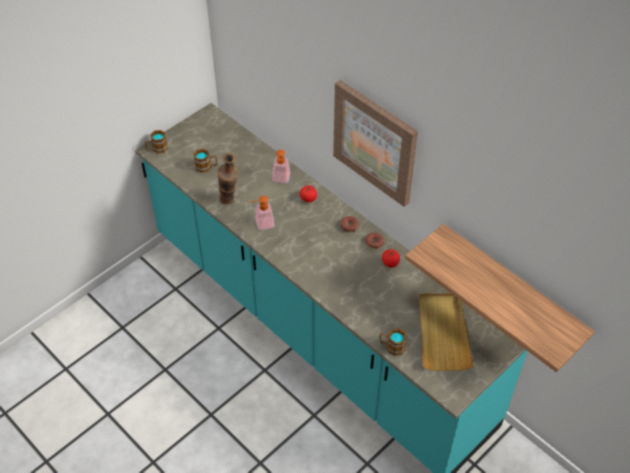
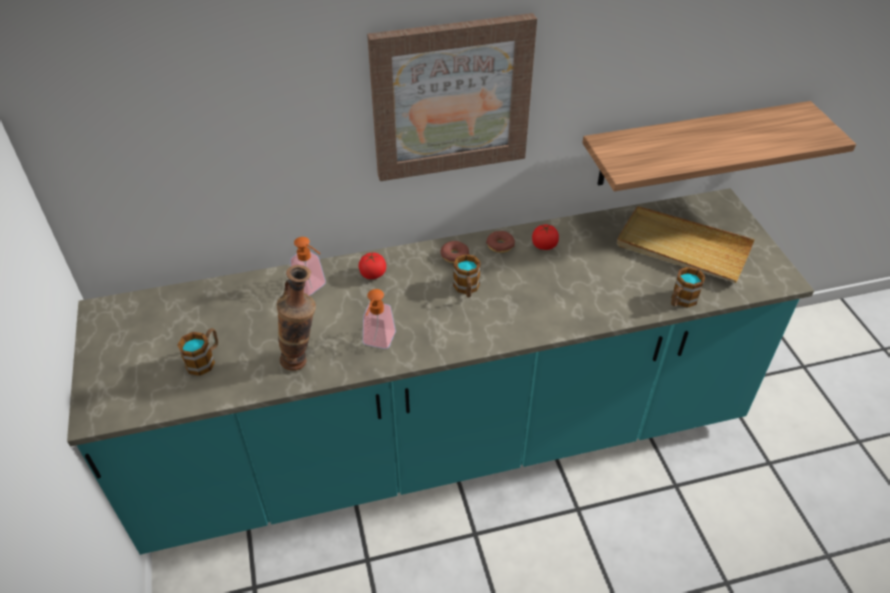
camera: 60 degrees left, 5 degrees down
(157, 149) = (99, 408): mug -> mug (467, 289)

